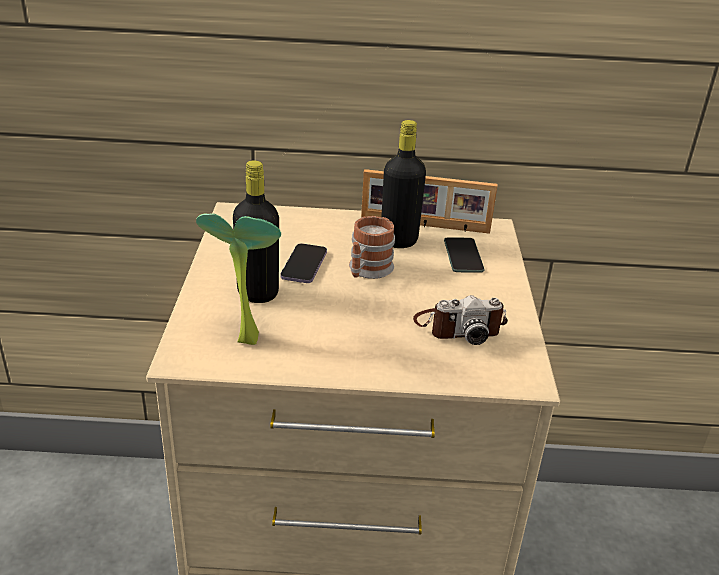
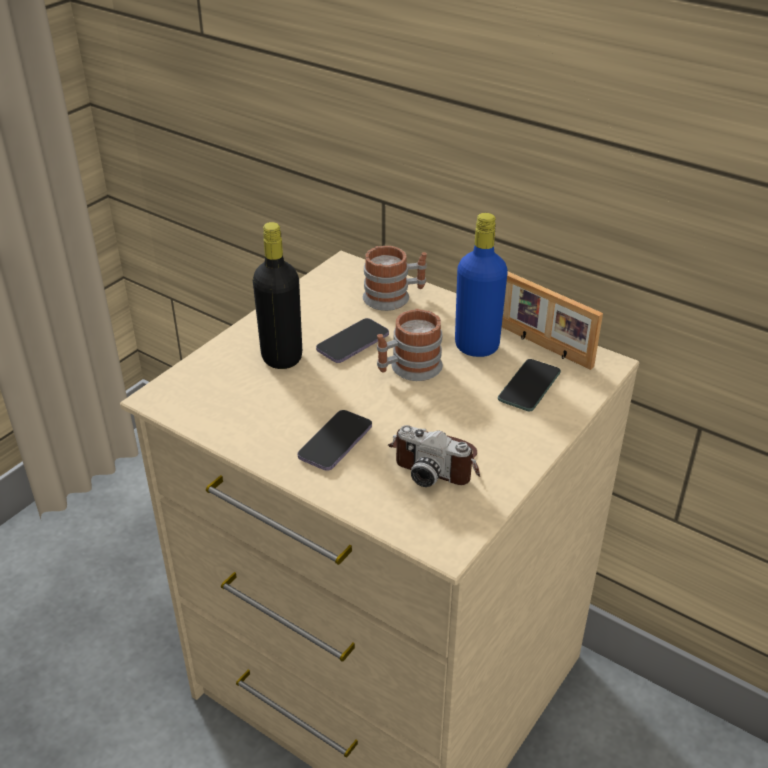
camera: 35 degrees right, 5 degrees up
(245, 336) = (229, 395): potted plant -> none
(300, 224) = (394, 297): none -> mug
(371, 340) = (335, 442): none -> phone
(399, 241) = (476, 346): black bottle -> blue bottle

